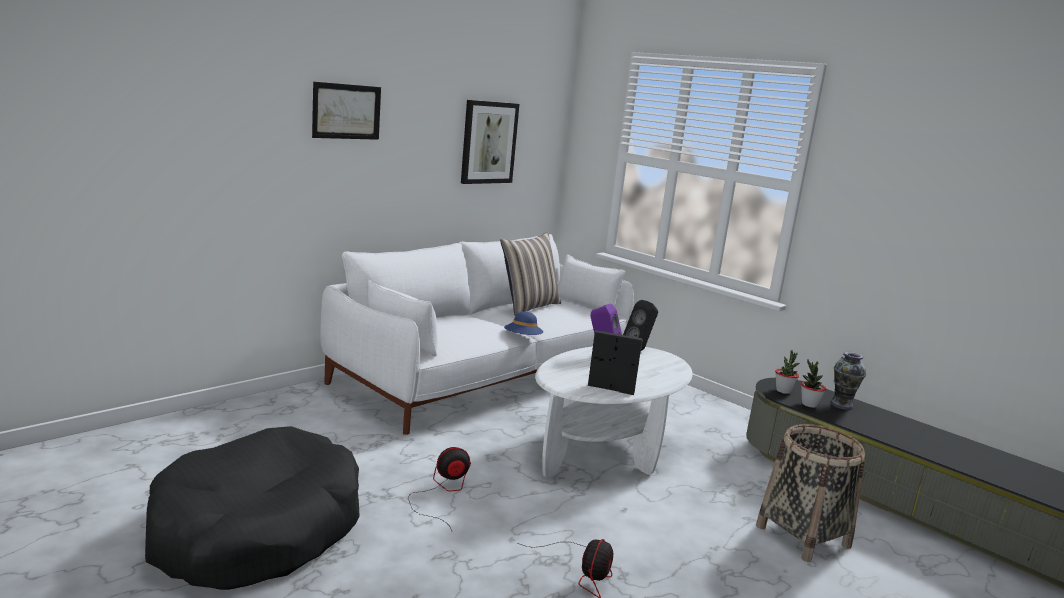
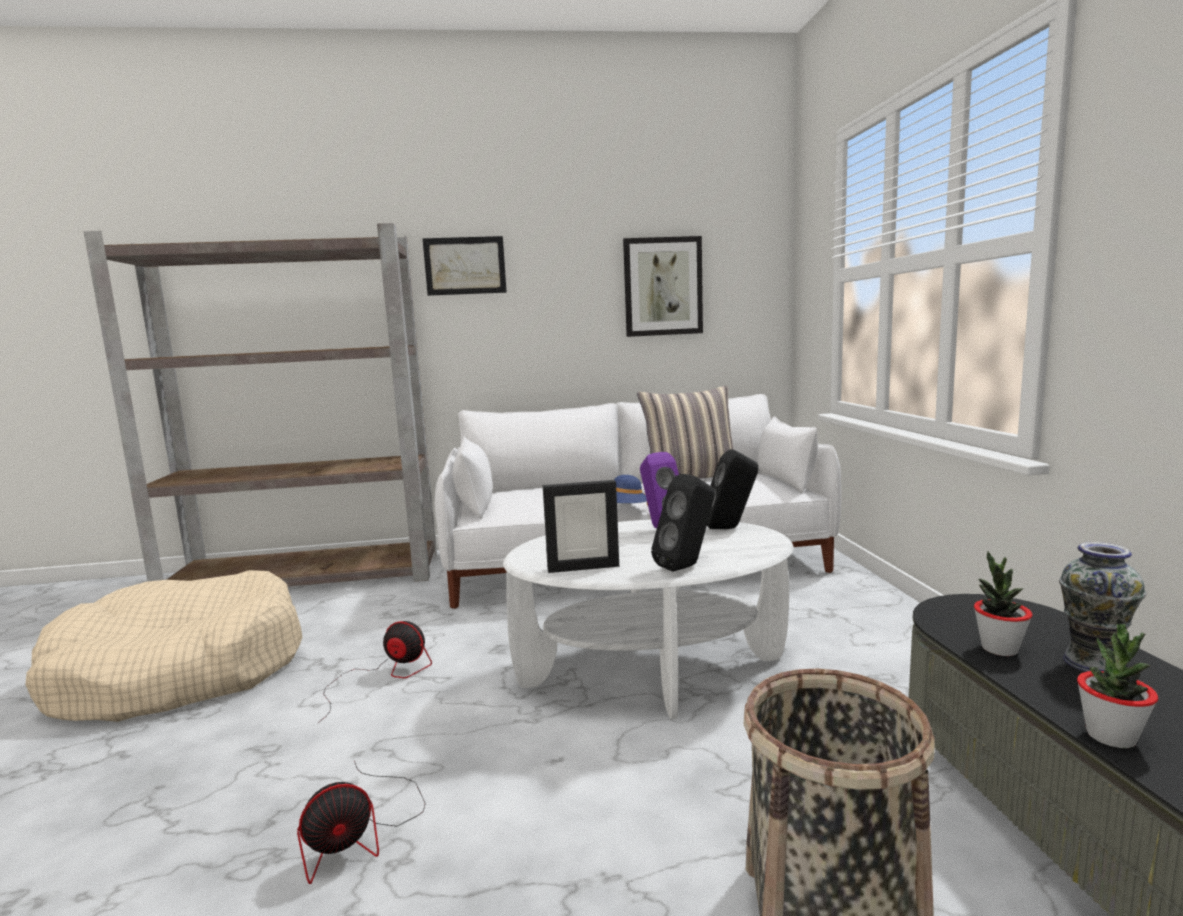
camera: 40 degrees right, 5 degrees down
(202, 429) = (306, 576): none -> brown bookcase
(256, 530) = (181, 671): black dog bed -> beige dog bed
(610, 389) = (583, 567): picture frame -> picture frame turned 120 degrees clockwise
(661, 381) = (687, 566): none -> black speaker
(783, 391) = (971, 618): potted plant -> potted plant (1110, 737)

